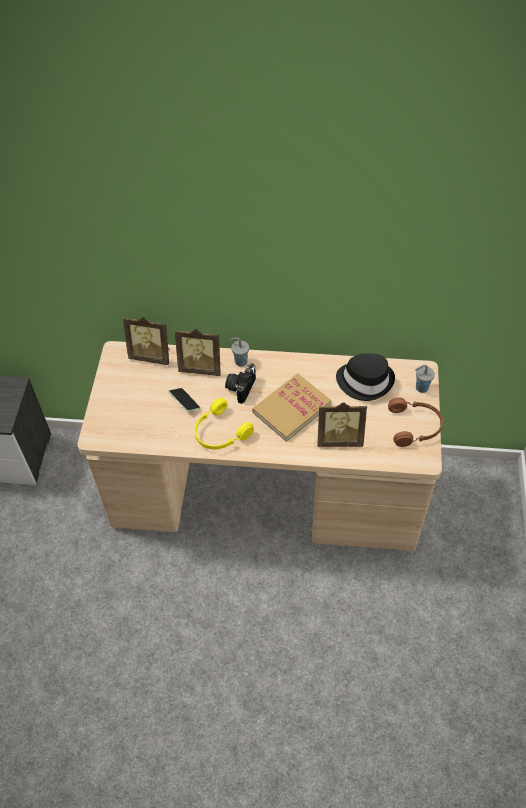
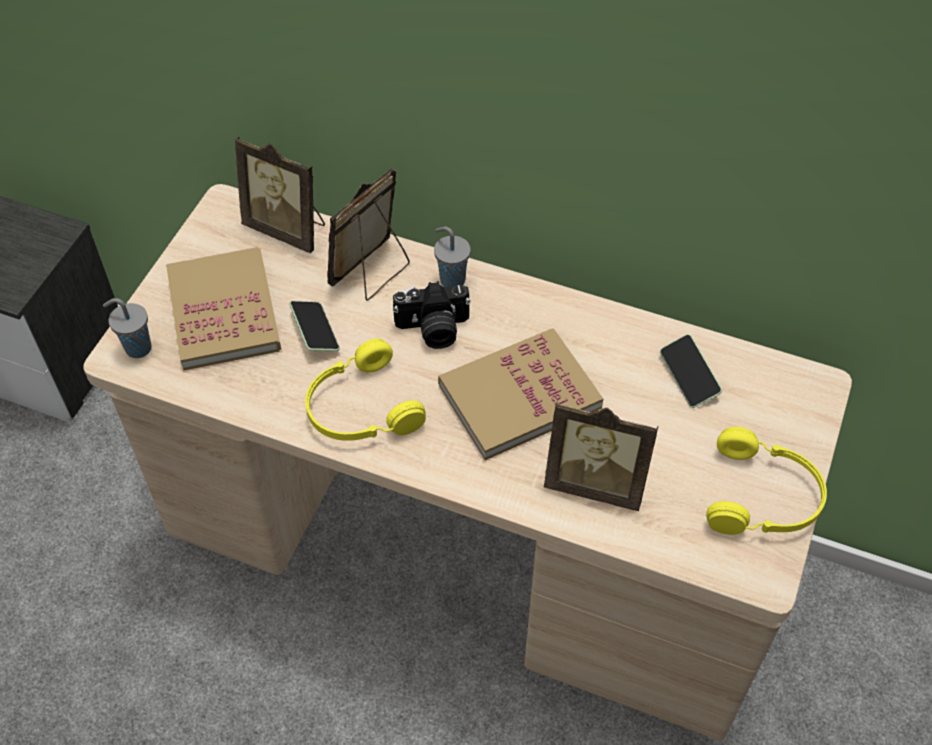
camera: 15 degrees right, 0 degrees up
(136, 403) = (224, 312): none -> book
(201, 367) = (372, 272): picture frame -> picture frame turned 105 degrees clockwise
(240, 387) = (433, 330): camera -> camera turned 135 degrees counterclockwise
(365, 381) = (688, 377): black hat -> phone
(415, 426) = (764, 497): brown headphones -> yellow headphones
(421, 388) = (801, 420): grey cup -> grey cup (136, 348)

